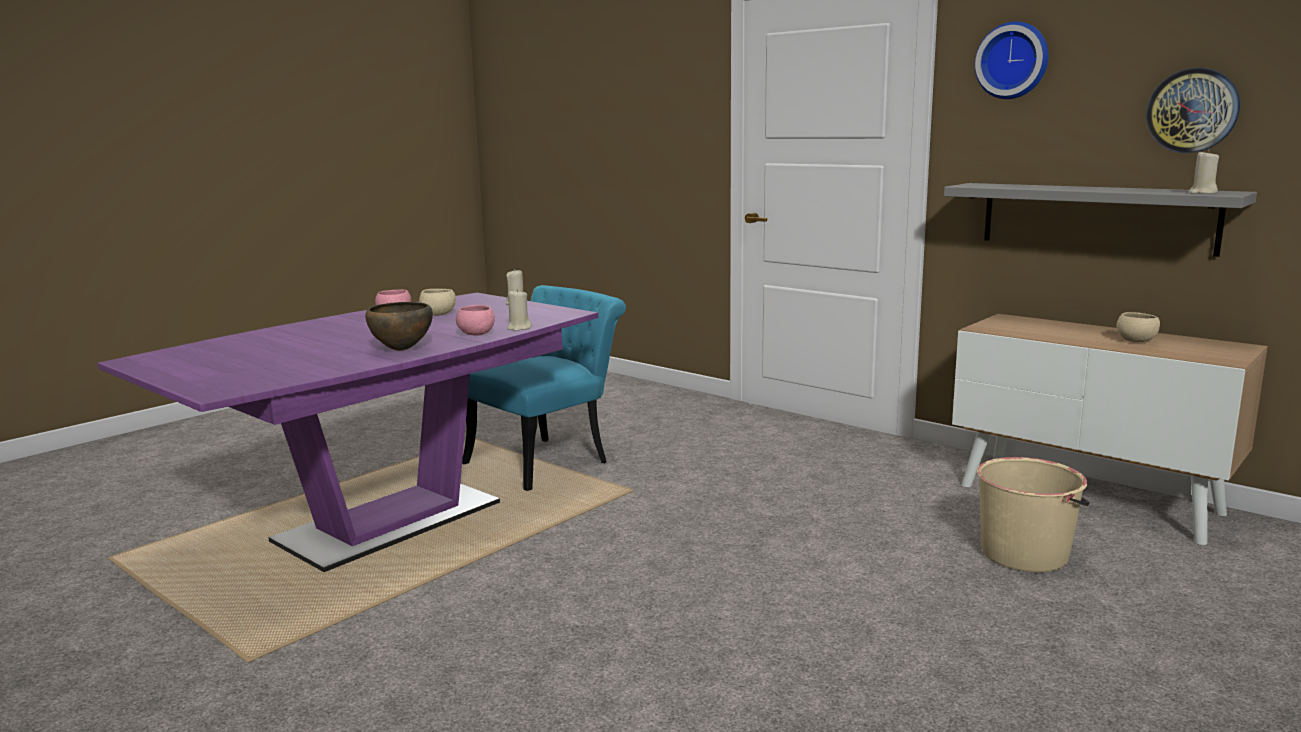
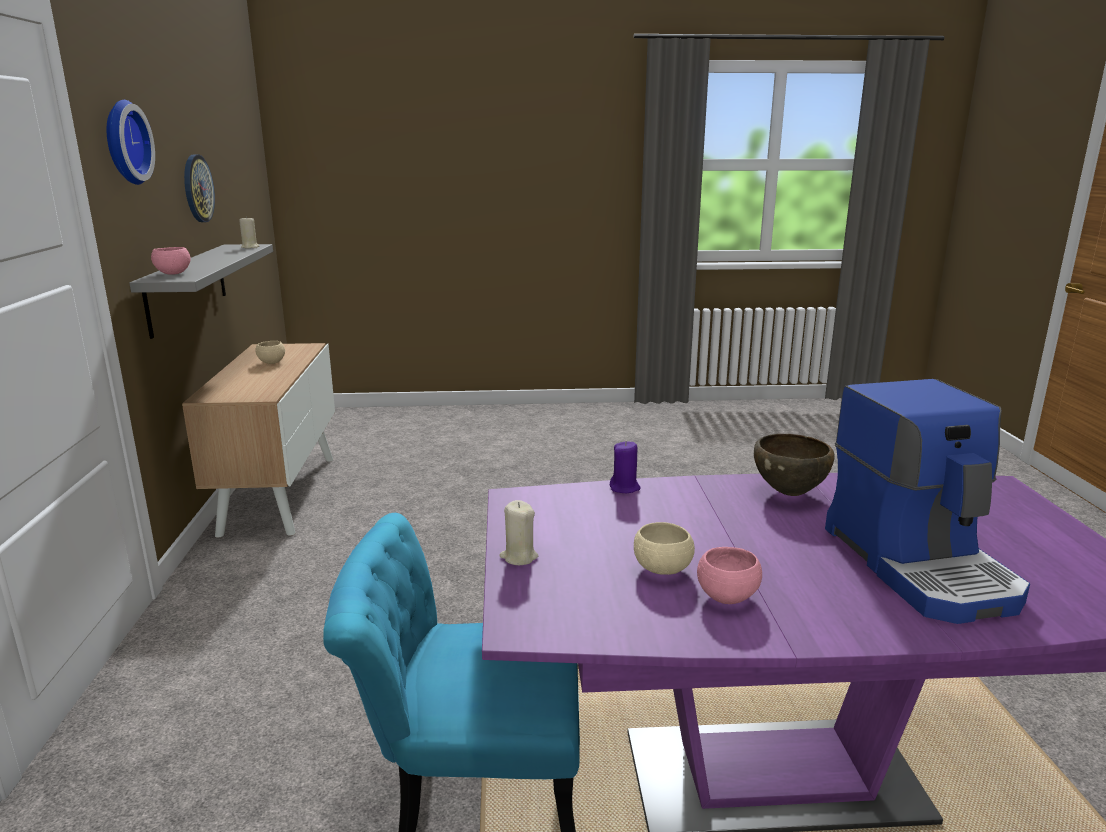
camera: 135 degrees left, 5 degrees up
(290, 343) = (921, 565): none -> coffee machine
(476, 334) = (683, 493): pink bowl -> pink bowl (173, 273)
(519, 328) = (625, 488): beige candle -> purple candle
(1025, 554) = (407, 491): beige bucket -> none

